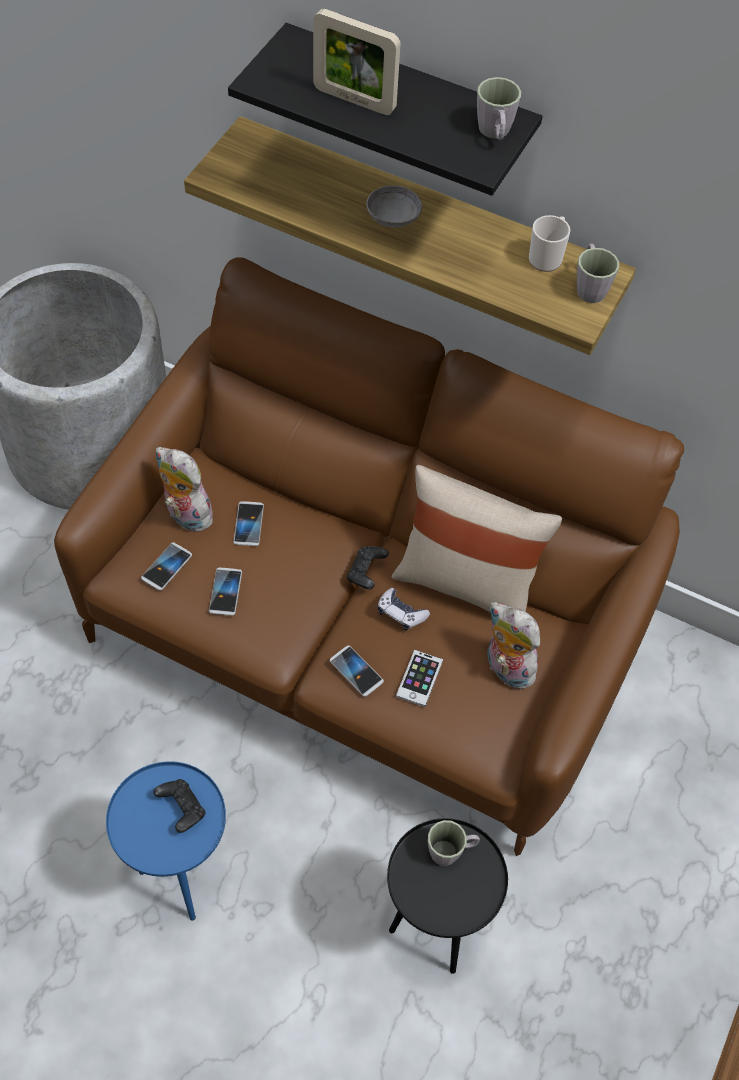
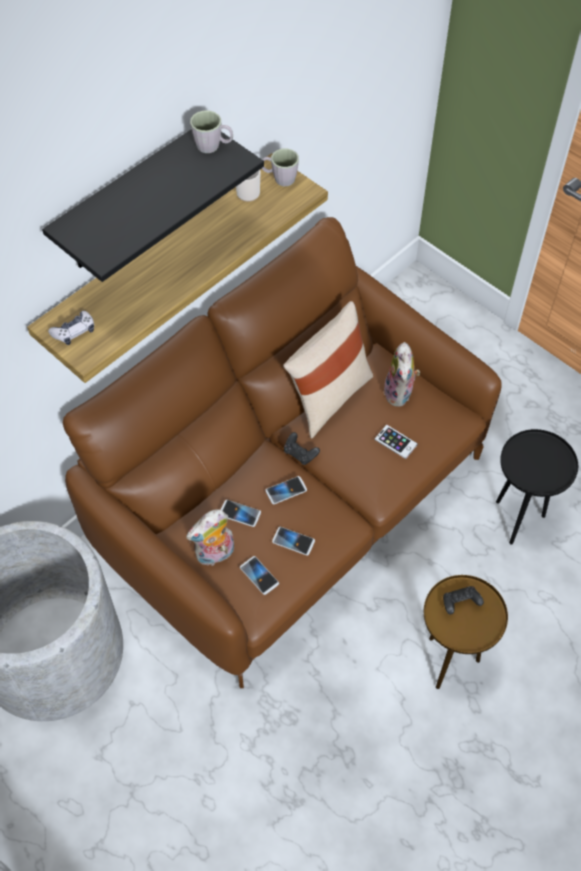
camera: 70 degrees left, 0 degrees up
(181, 879) = (449, 662): blue side table -> brown side table
(354, 100) = (148, 209): picture frame -> none
(356, 671) = (379, 477): phone -> phone (286, 490)
(393, 218) = (177, 261): grey bowl -> none
(401, 613) = (342, 439): game controller -> game controller (74, 332)
(451, 851) = (522, 456): grey mug -> none
(505, 669) = (400, 394): plush toy -> plush toy turned 60 degrees counterclockwise

